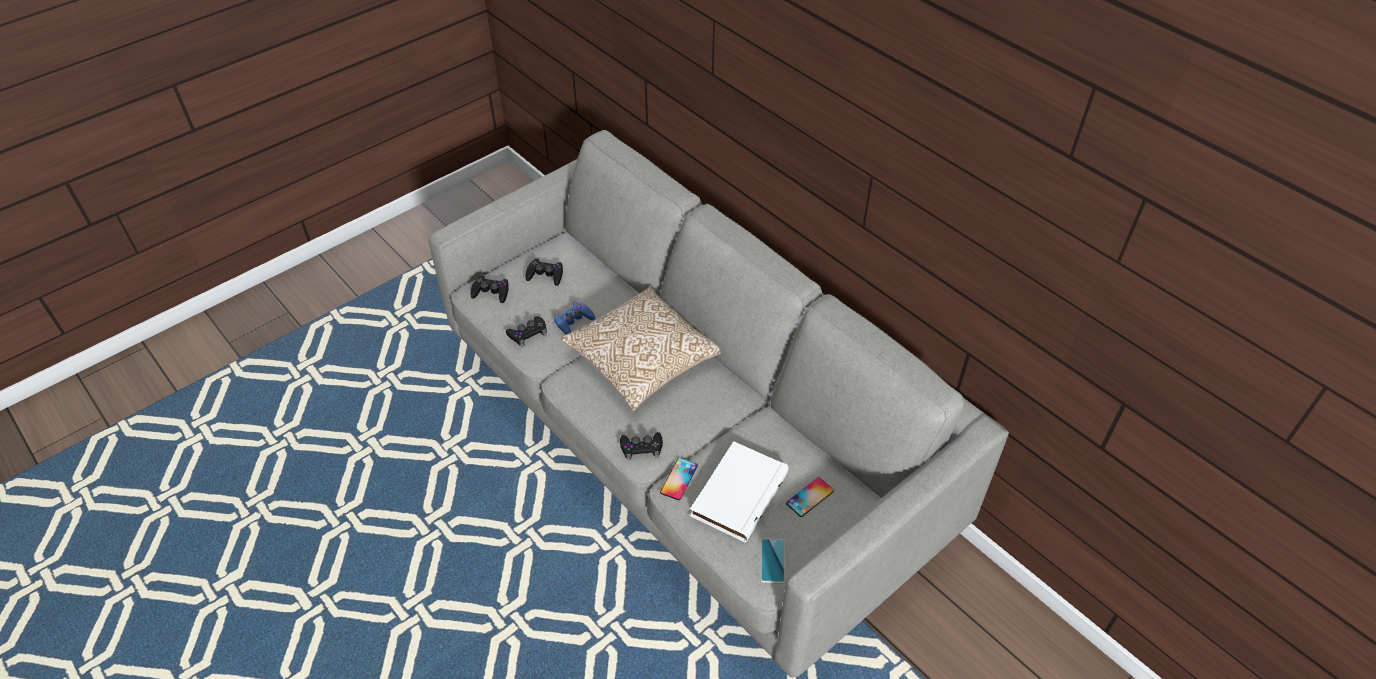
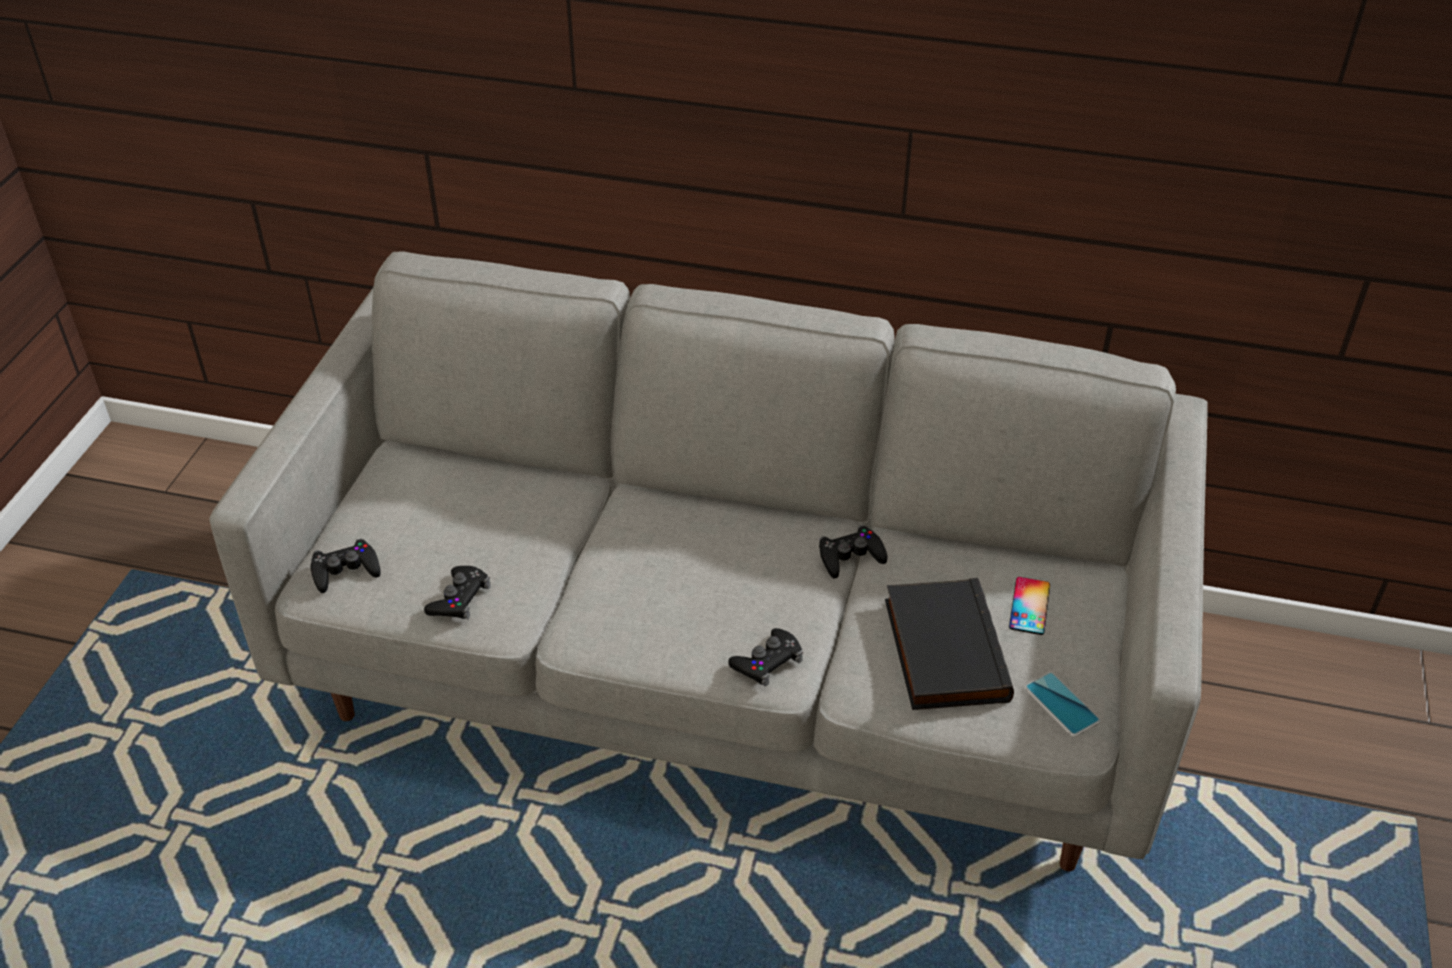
camera: 35 degrees left, 5 degrees down
(545, 275) = (409, 509): black game controller -> black game controller (850, 557)
(573, 321) = (512, 550): blue game controller -> none
(643, 360) = (660, 553): pillow -> none
(679, 479) = (852, 673): phone -> none
(737, 493) = (941, 649): white book -> black book

